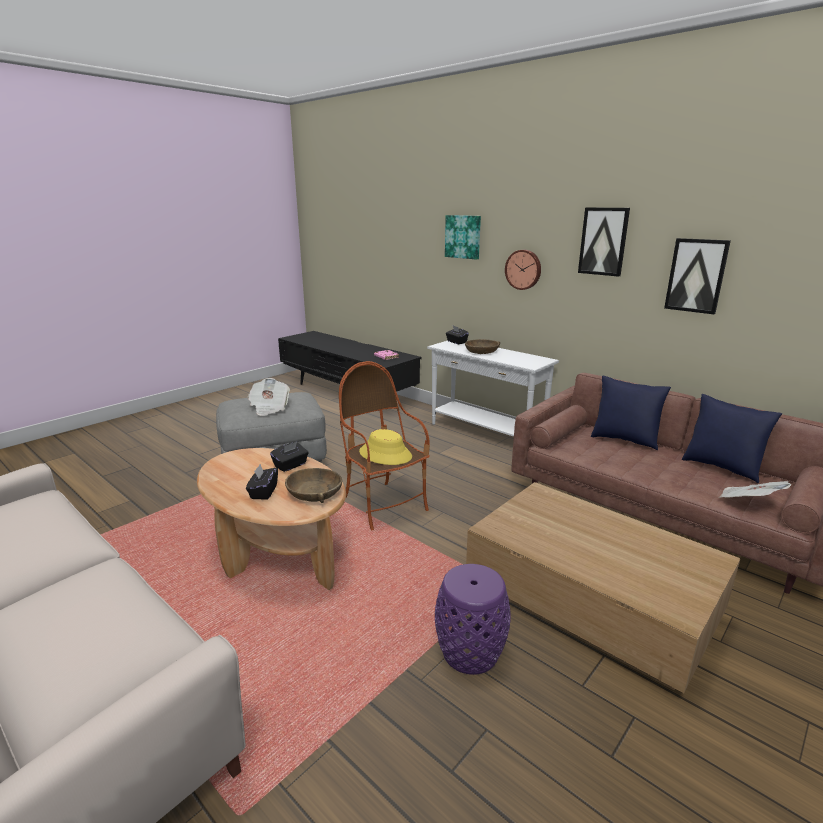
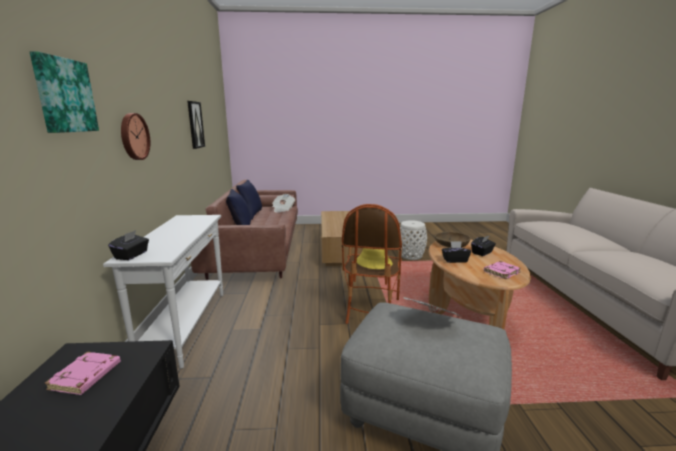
camera: 135 degrees left, 5 degrees down
(231, 468) = (501, 272): none -> pink book
(470, 652) = (411, 256): purple stool -> white stool
(481, 351) = (174, 236): brown bowl -> none
(603, 241) = (166, 103): picture -> none

